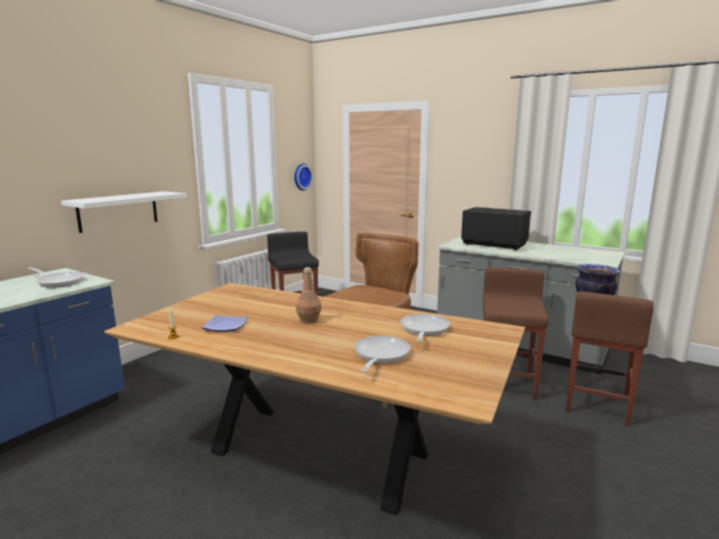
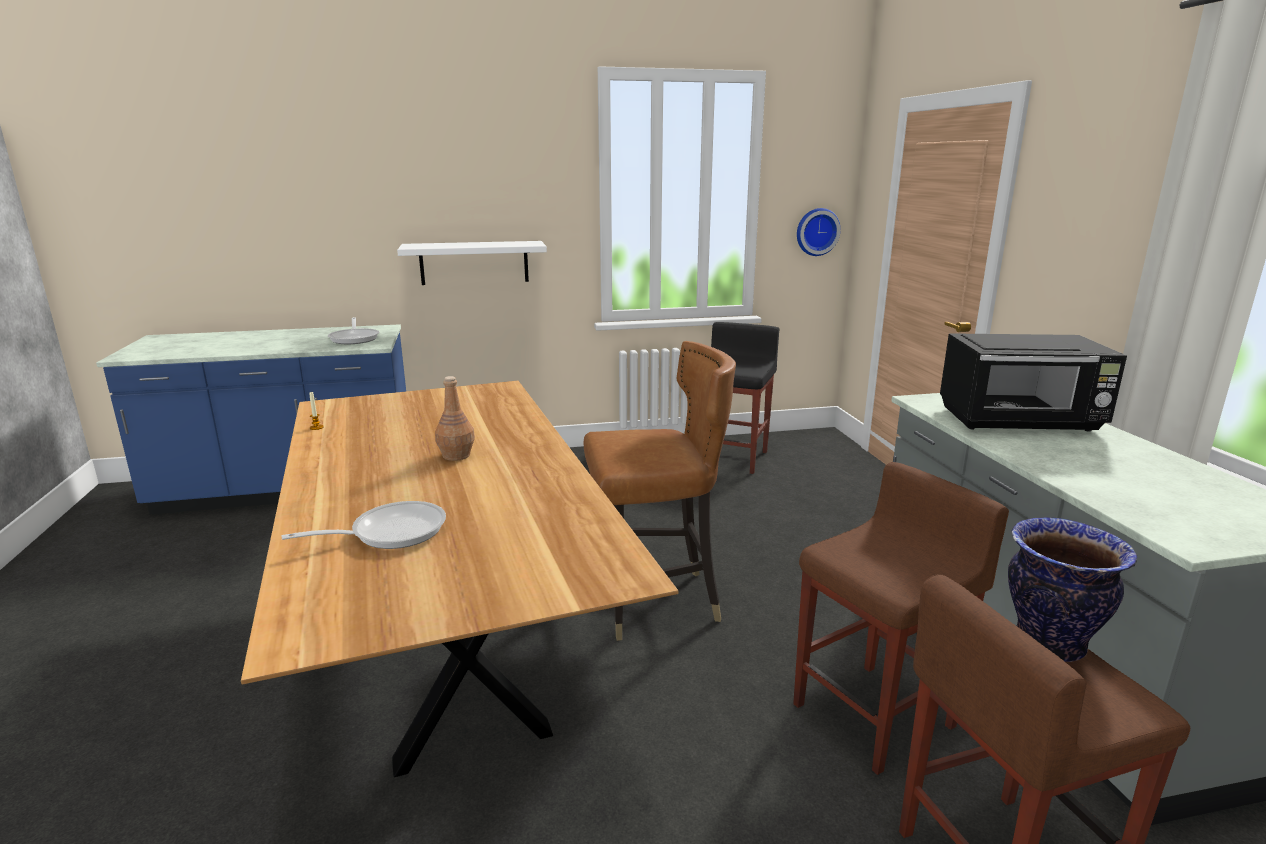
camera: 45 degrees right, 5 degrees up
(226, 326) = (378, 432): plate -> none
(423, 330) = (527, 524): frying pan -> none
(493, 244) = (1020, 421): black microwave -> black microwave turned 105 degrees clockwise

